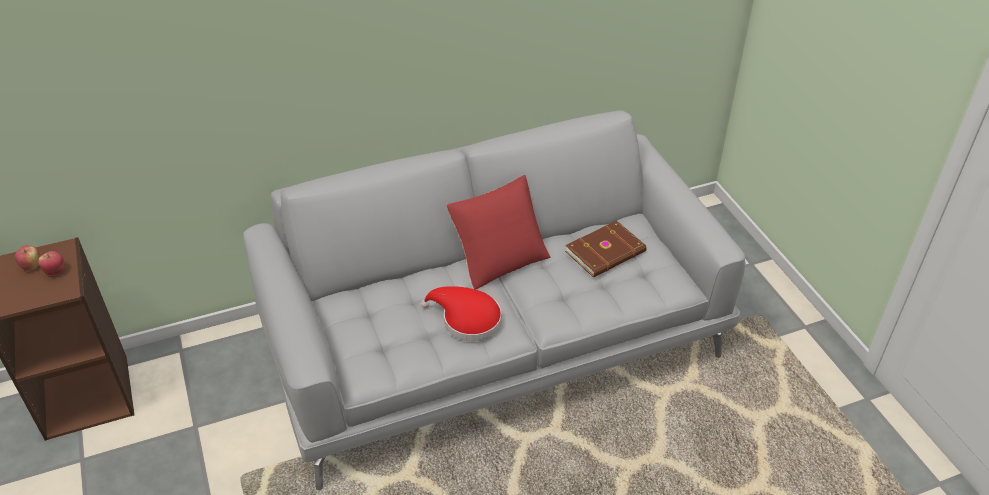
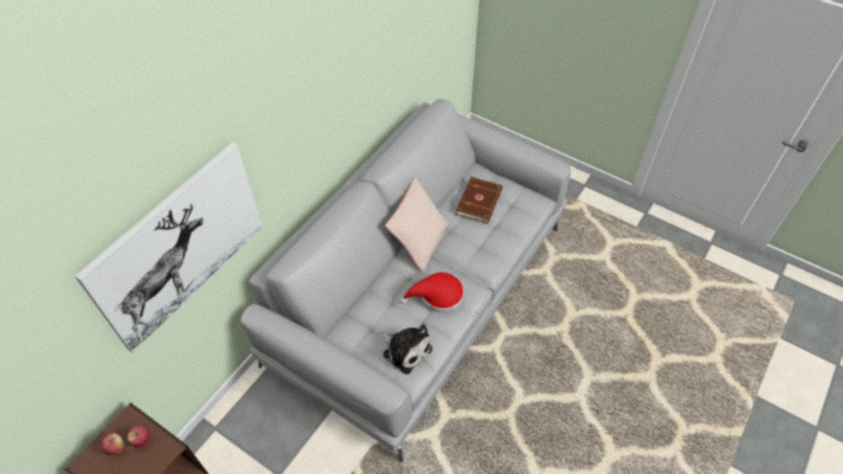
camera: 35 degrees left, 10 degrees up
(186, 92) = (179, 246): none -> picture
(383, 352) = (405, 350): none -> plush toy
(499, 258) = (418, 241): red pillow -> beige pillow

